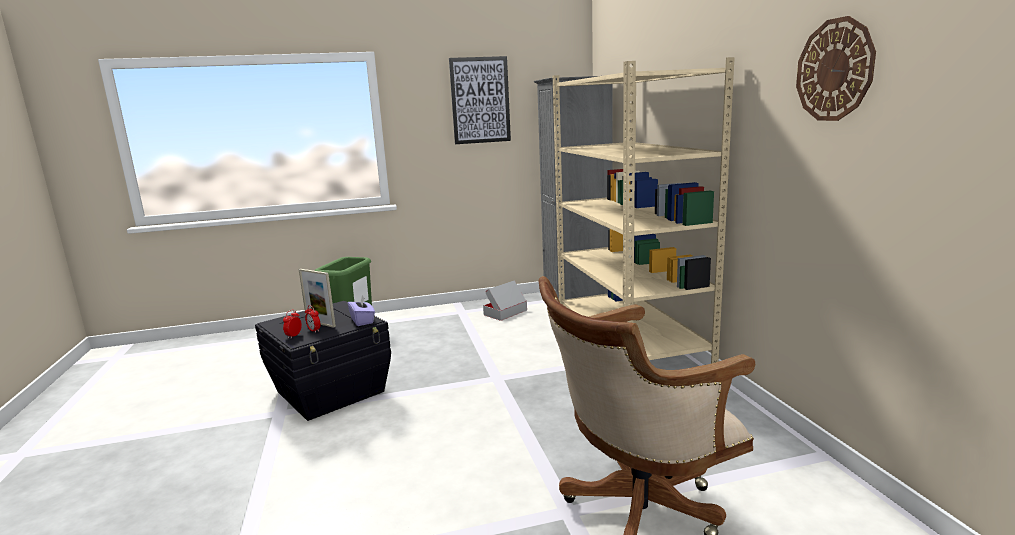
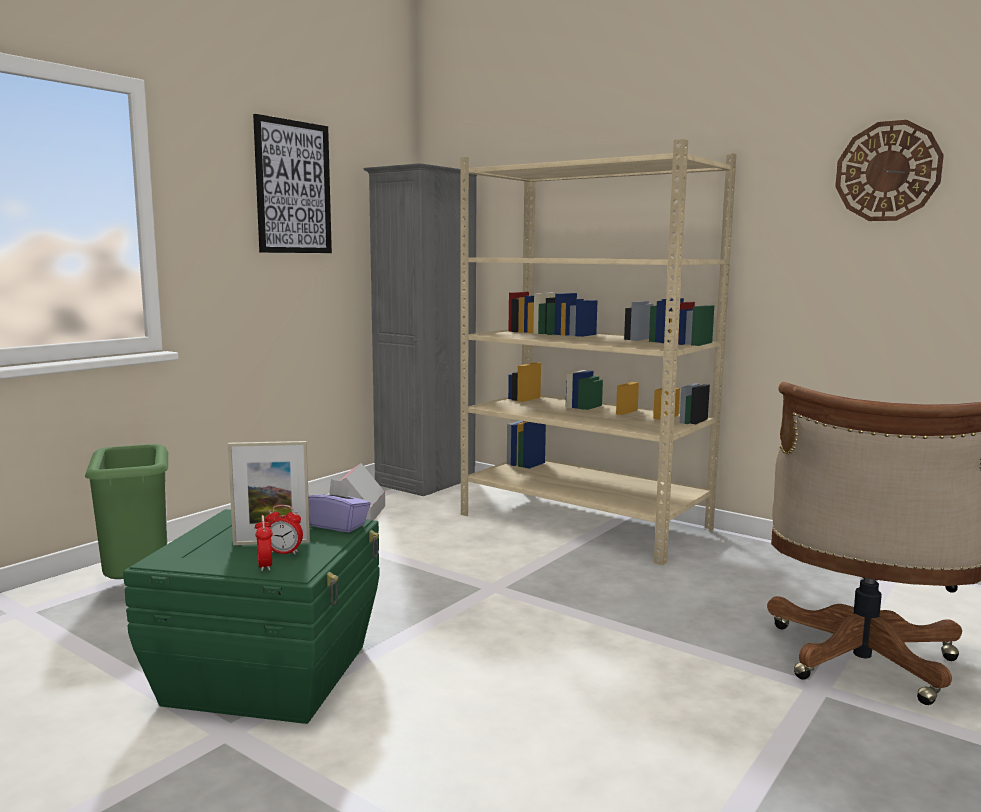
camera: 40 degrees left, 5 degrees down
(331, 391) = (270, 673): black storage box -> green storage box

